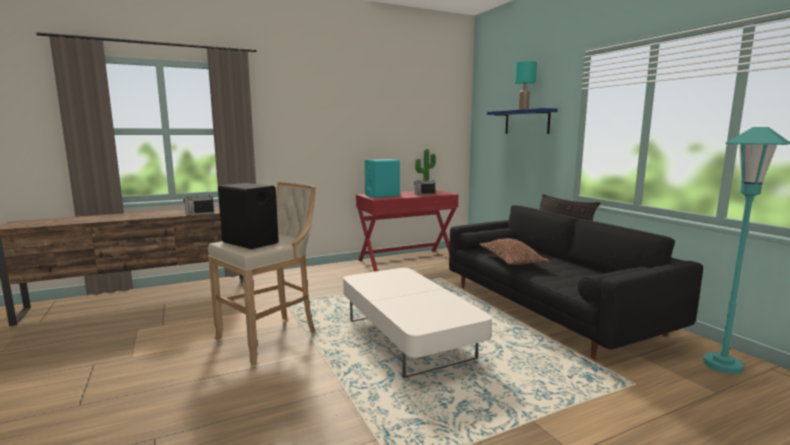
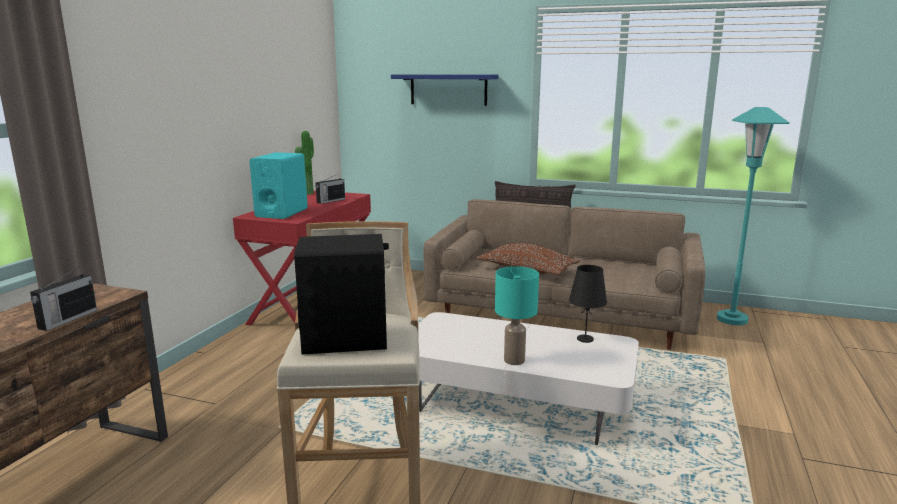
camera: 45 degrees left, 5 degrees up
(455, 306) = (585, 339): none -> black table lamp
(524, 109) = (451, 74): turquoise table lamp -> turquoise table lamp (514, 360)
(550, 308) = (560, 313): black sofa -> beige sofa

